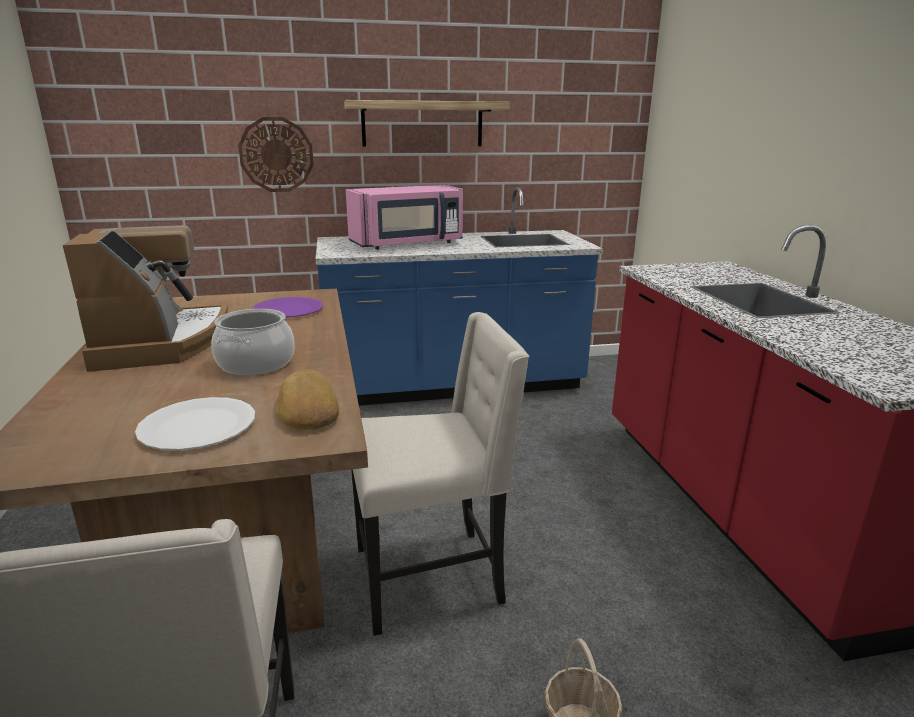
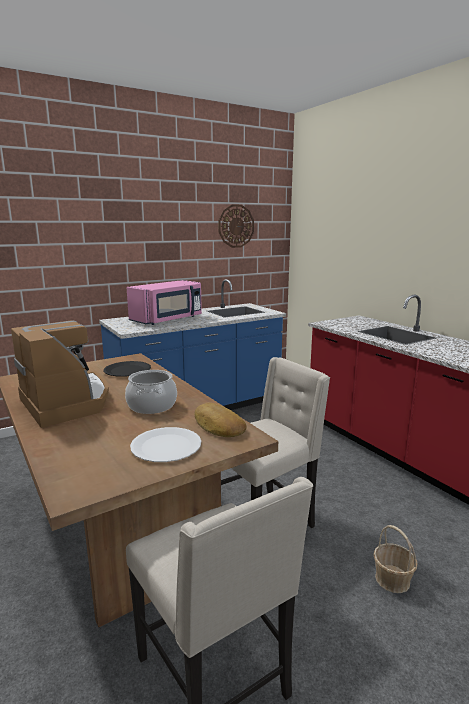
camera: 20 degrees left, 5 degrees down
(276, 155) = (69, 265): wall clock -> wall clock (236, 226)
(288, 310) = (127, 370): purple plate -> black plate
(422, 124) = (165, 242): shelf -> none

